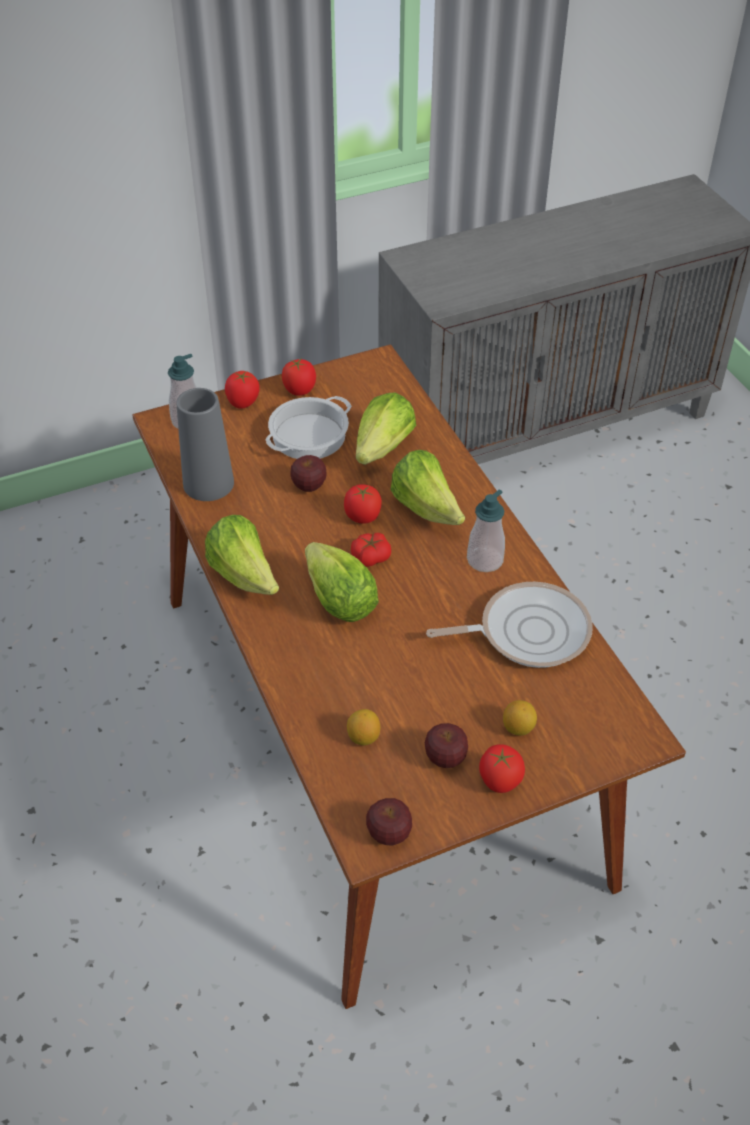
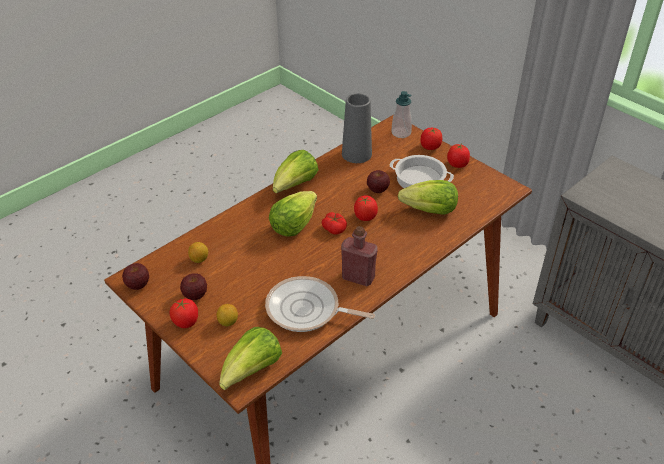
camera: 70 degrees right, 5 degrees down
(426, 508) = (388, 241): lettuce -> lettuce (252, 371)
(485, 560) = (358, 277): soap dispenser -> red bottle
(527, 631) = (307, 310): frying pan -> frying pan turned 135 degrees clockwise

